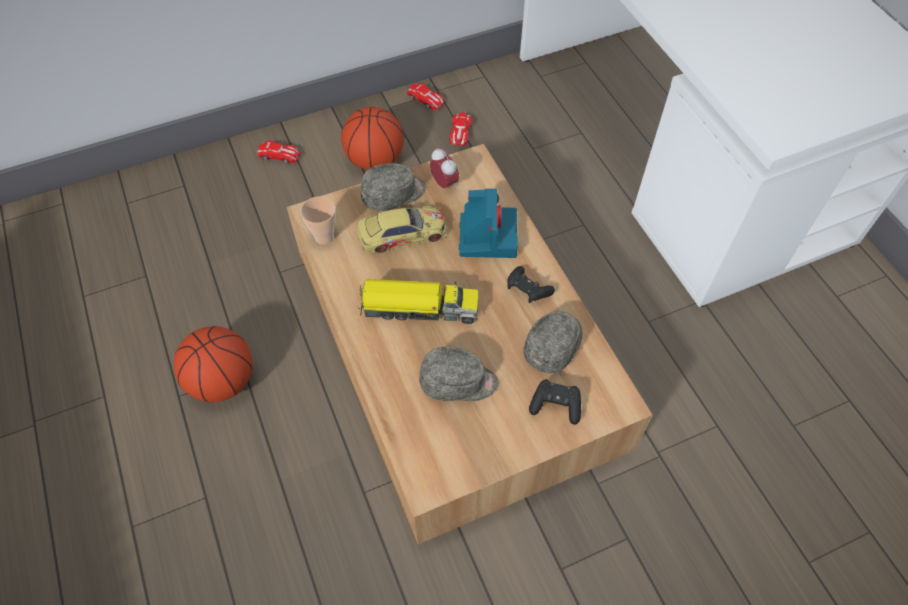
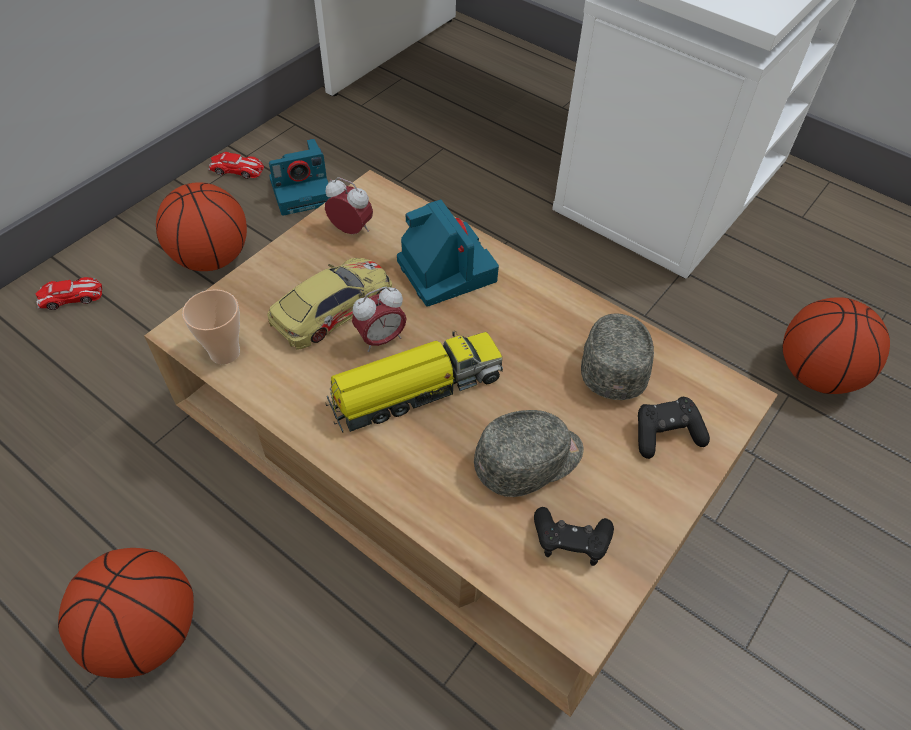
camera: 30 degrees left, 5 degrees down
(394, 194) = (292, 265): grey cap -> none
(418, 266) = (381, 339): none -> alarm clock
(460, 132) = (302, 191): toy car -> camera
(527, 290) = (537, 313): black game controller -> black game controller (570, 542)
(750, 421) = (815, 375): none -> basketball

